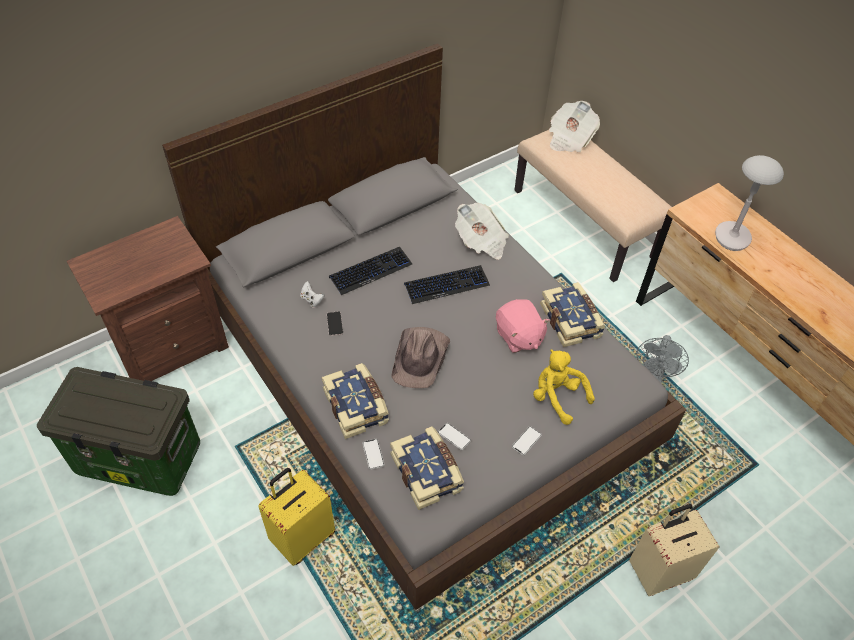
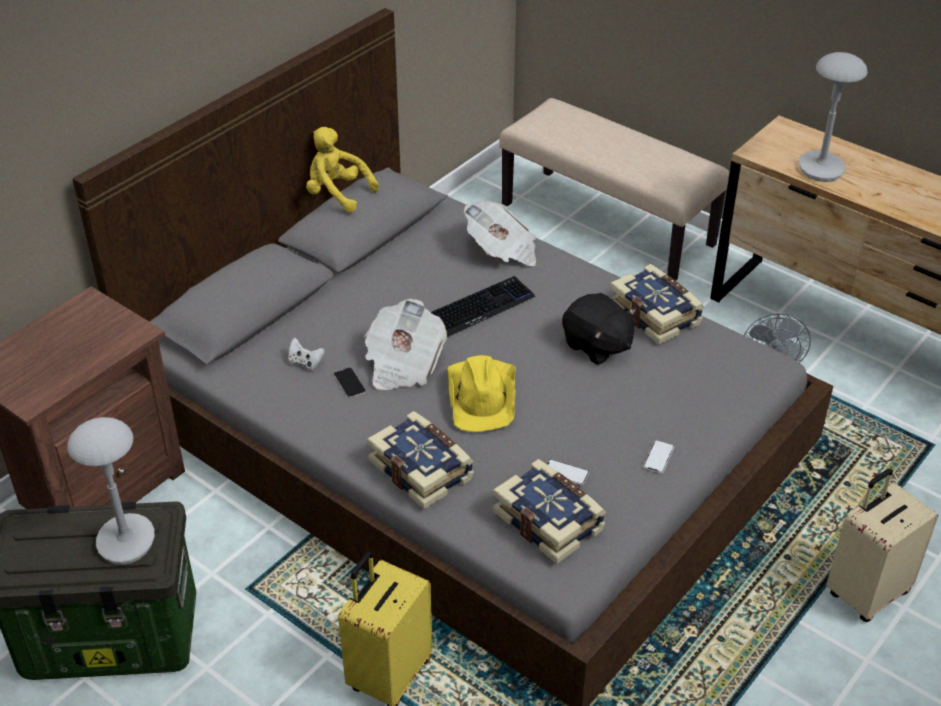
camera: 15 degrees left, 10 degrees down
(139, 412) = (126, 541): none -> grey table lamp
(370, 271) = (371, 313): keyboard -> none
(373, 454) = (468, 518): phone -> none
(421, 358) = (483, 396): brown hat -> yellow hat
(518, 336) = (597, 346): pink plush toy -> black plush toy
(557, 397) = (675, 401): yellow plush toy -> yellow plush toy (337, 194)
(569, 139) = (565, 115): newspaper -> newspaper (403, 364)

